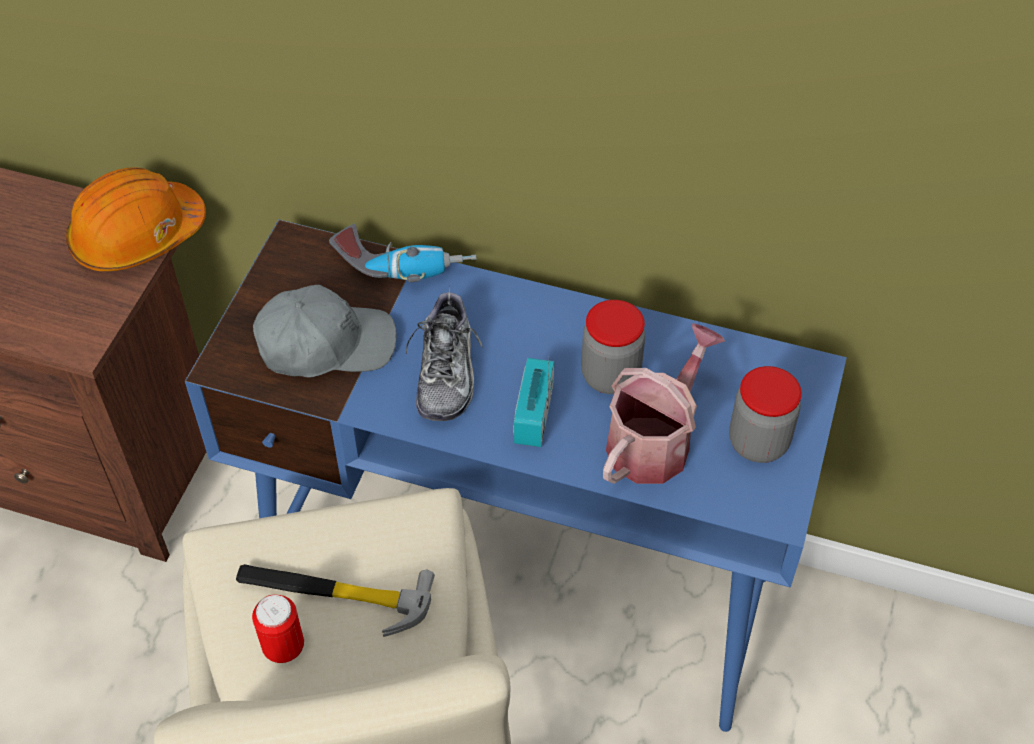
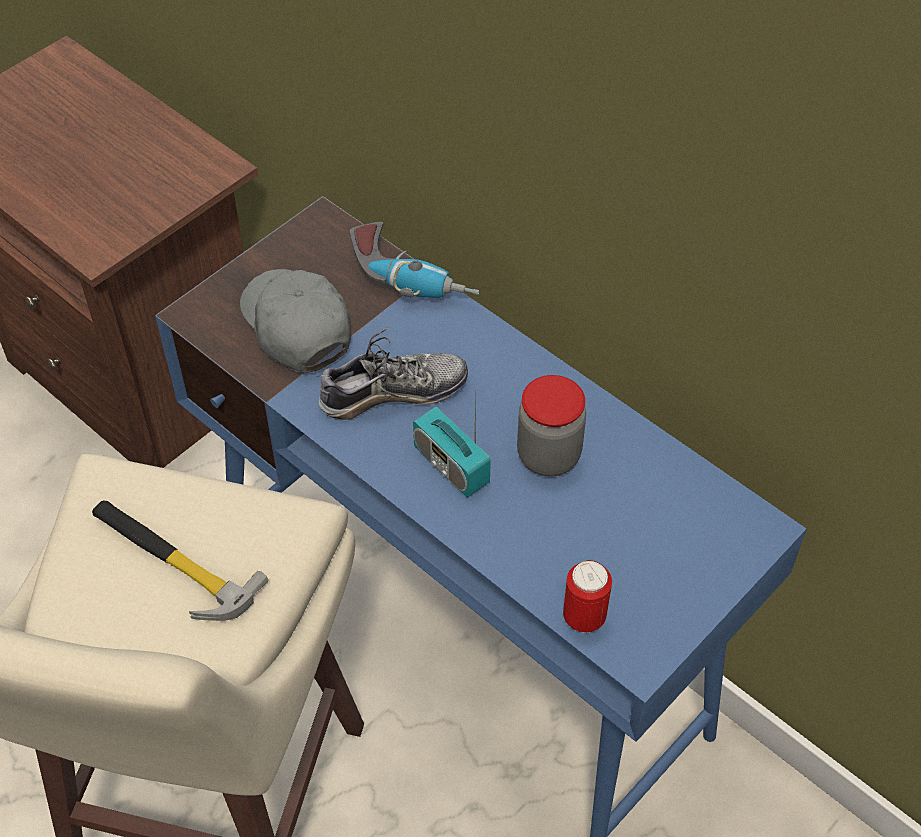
camera: 25 degrees right, 0 degrees up
(137, 237) = (198, 171): orange hard hat -> none
(284, 647) = (100, 591): can -> can (584, 617)
(325, 344) = (296, 327): grey cap -> grey cap turned 135 degrees counterclockwise
(446, 371) = (393, 393): shoe -> shoe turned 135 degrees counterclockwise
(533, 415) = (451, 466): radio -> radio turned 75 degrees counterclockwise
(655, 440) = (556, 536): watering can -> none
(758, 442) = (660, 579): jar -> none

